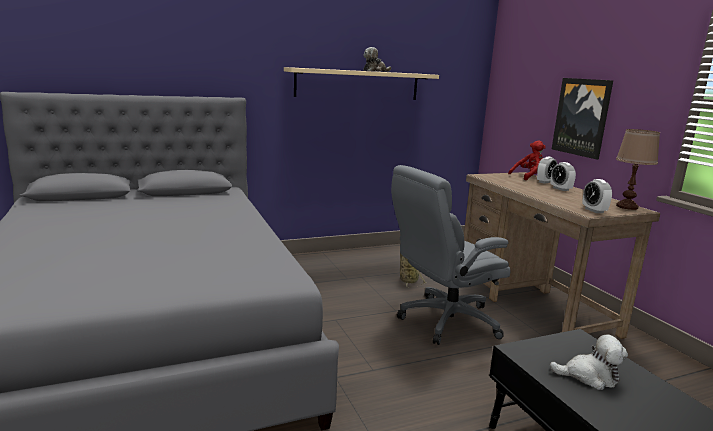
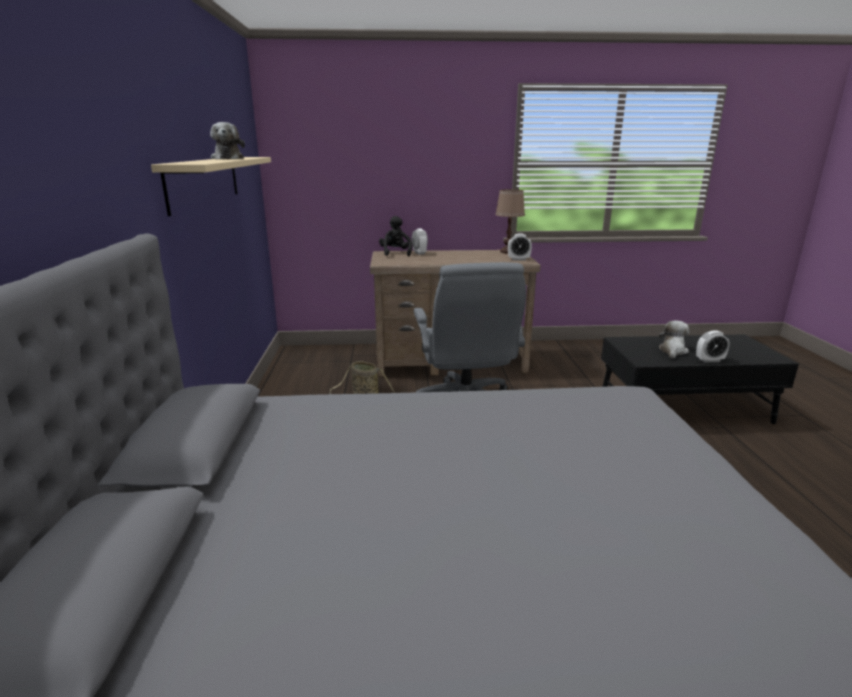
camera: 70 degrees left, 5 degrees up
(528, 176) = (395, 253): red plush toy -> black plush toy
(560, 189) = (447, 254): alarm clock -> alarm clock (709, 360)
(581, 117) = (412, 187): picture -> none

